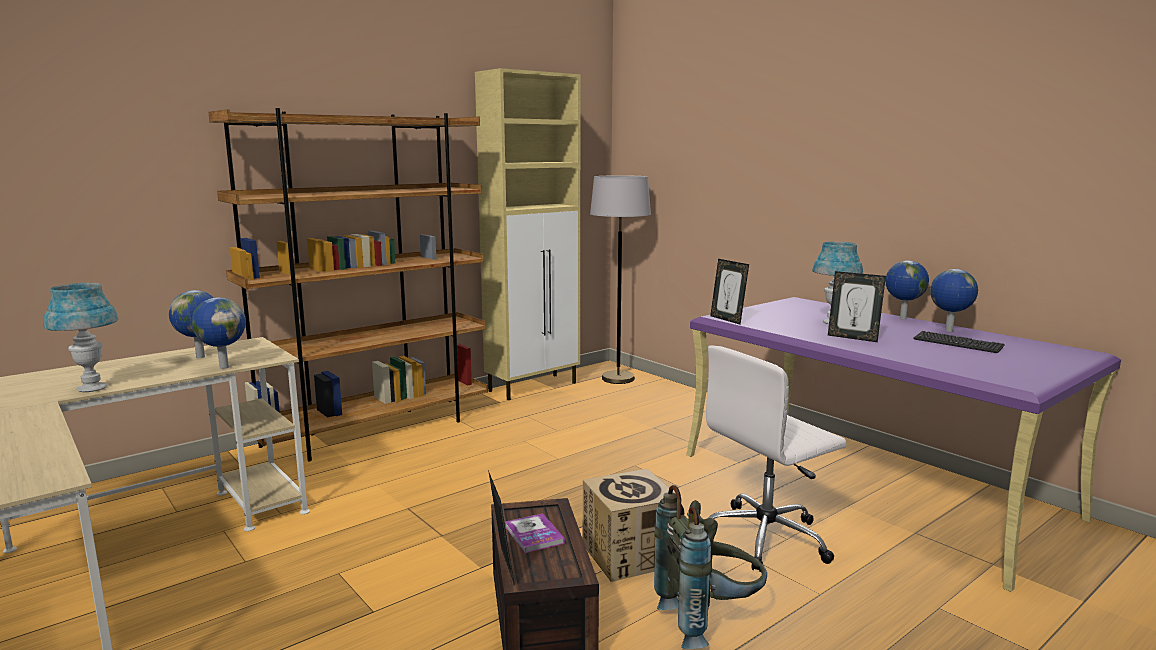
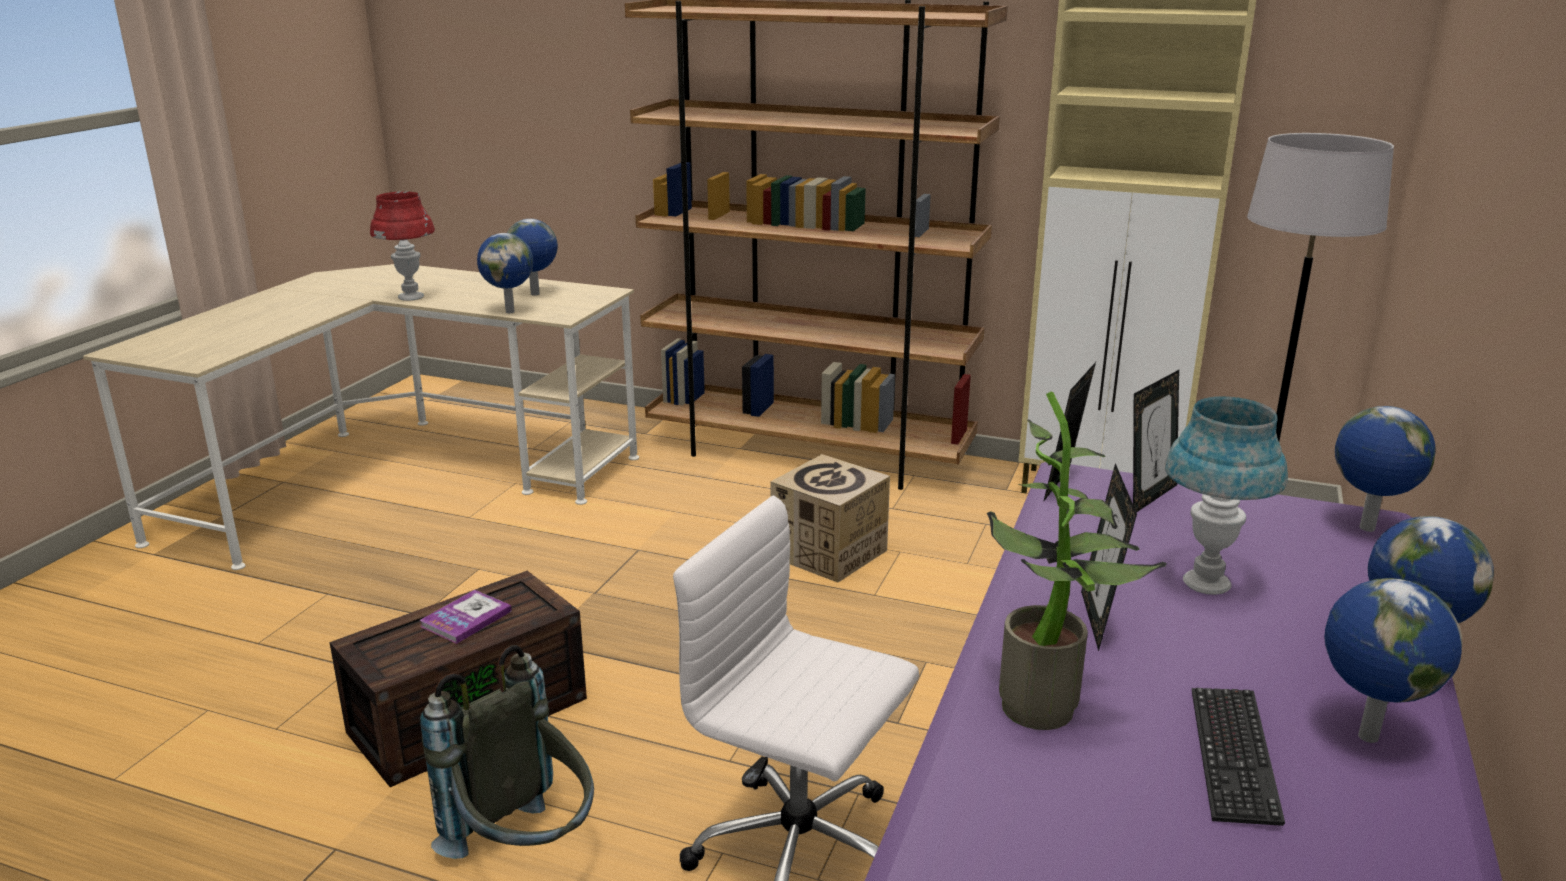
camera: 60 degrees right, 10 degrees up
(92, 388) = (411, 297): blue table lamp -> red table lamp
(502, 567) = (380, 624): picture frame -> picture frame (1148, 497)
(629, 555) = (648, 737): cardboard box -> cardboard box (829, 553)
(804, 301) = (1366, 528): none -> globe
(917, 354) = (1049, 707): none -> potted plant

